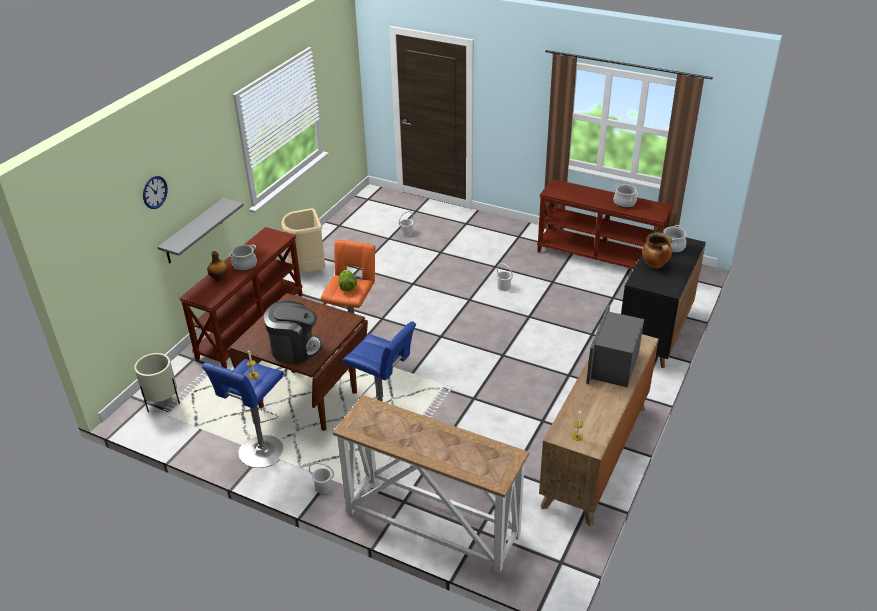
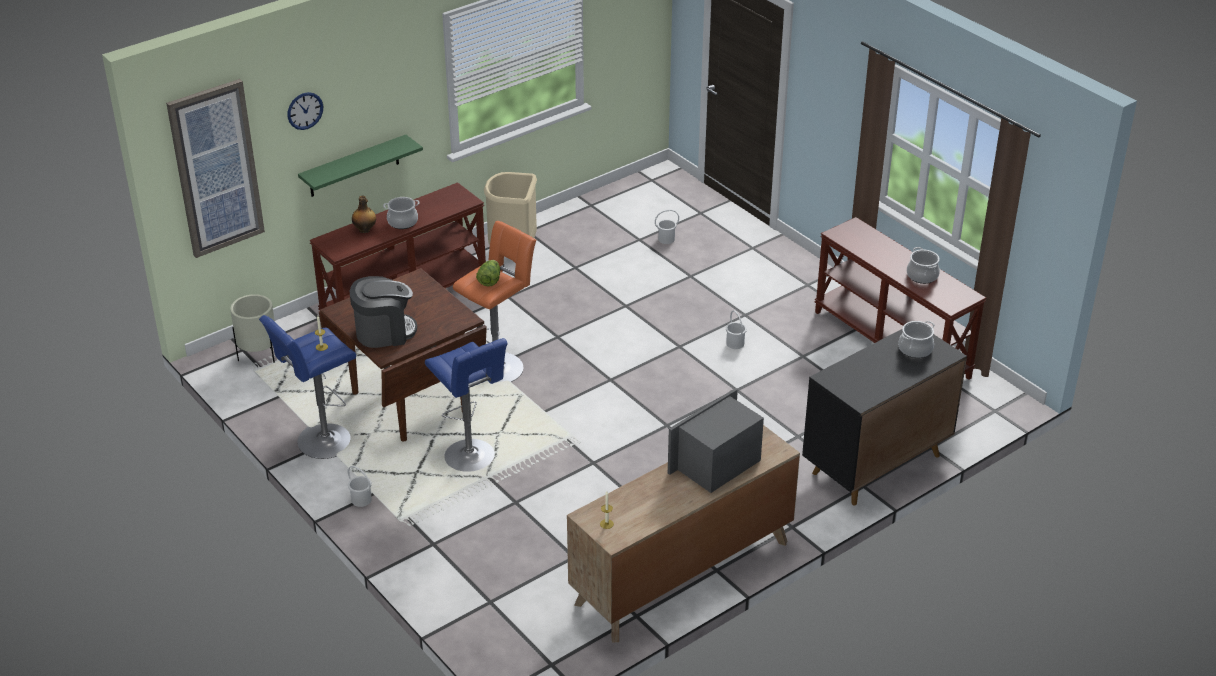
camera: 25 degrees right, 0 degrees up
(98, 256) = (216, 168): none -> picture
(193, 231) = (354, 166): grey shelf -> green shelf
(295, 348) = (384, 332): coffee machine -> coffee machine turned 45 degrees counterclockwise
(430, 523) = (444, 575): console table -> none
(655, 265) = (871, 365): cooking pot -> none

